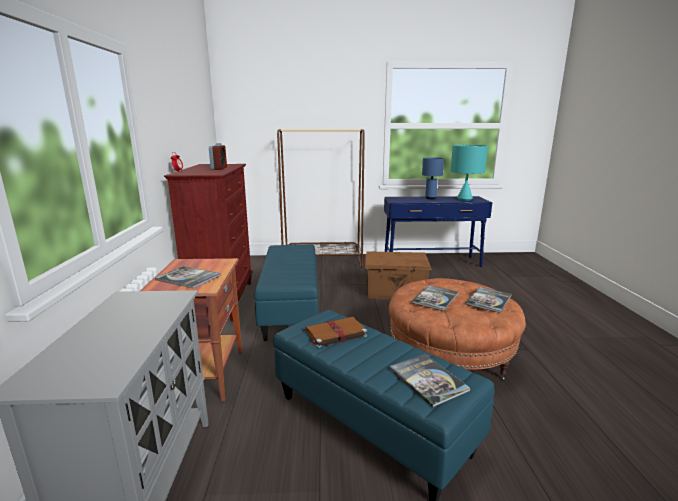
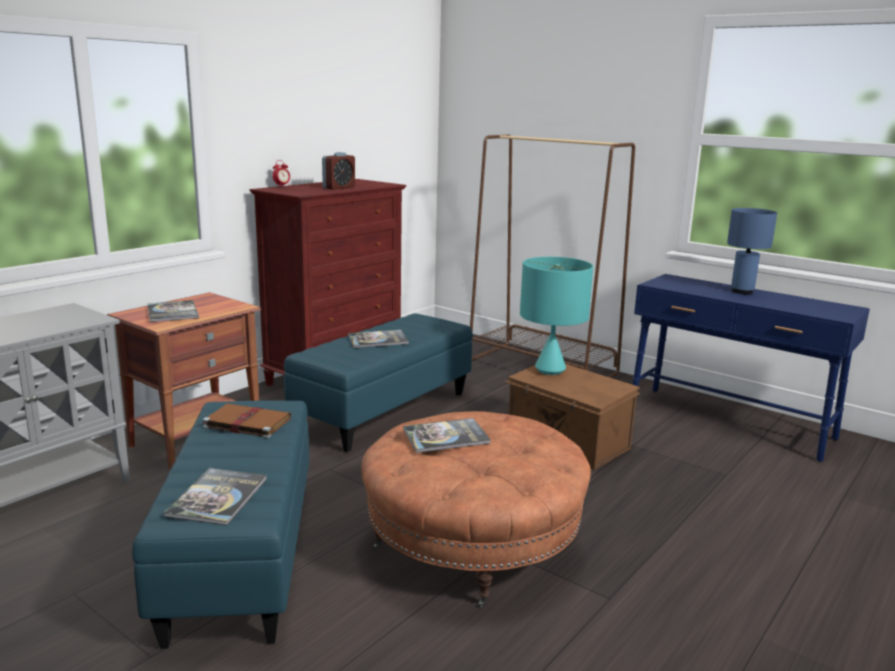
camera: 40 degrees right, 0 degrees up
(464, 199) = (805, 307): turquoise table lamp -> turquoise table lamp (550, 370)
(489, 300) = (513, 467): book -> book (378, 340)

